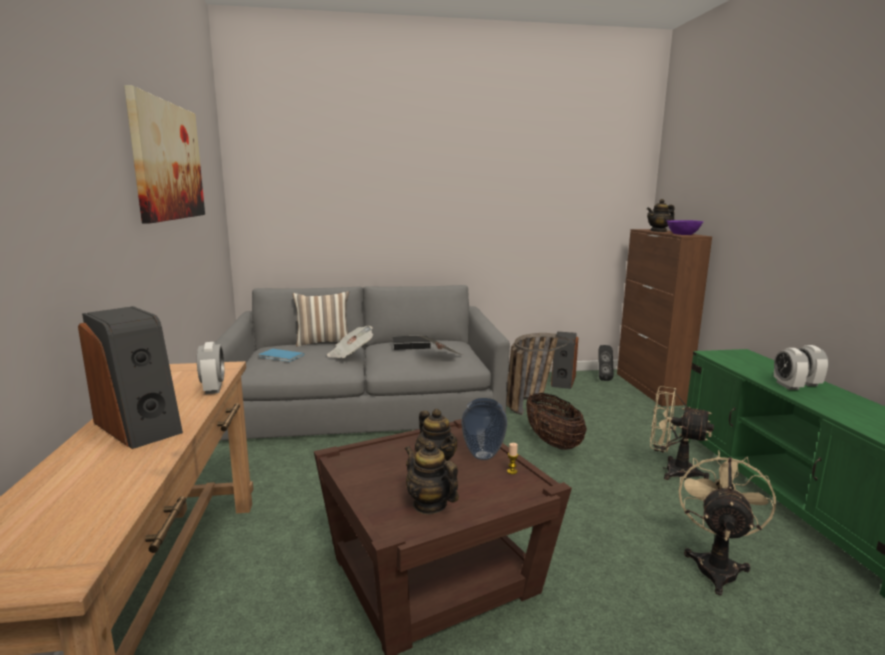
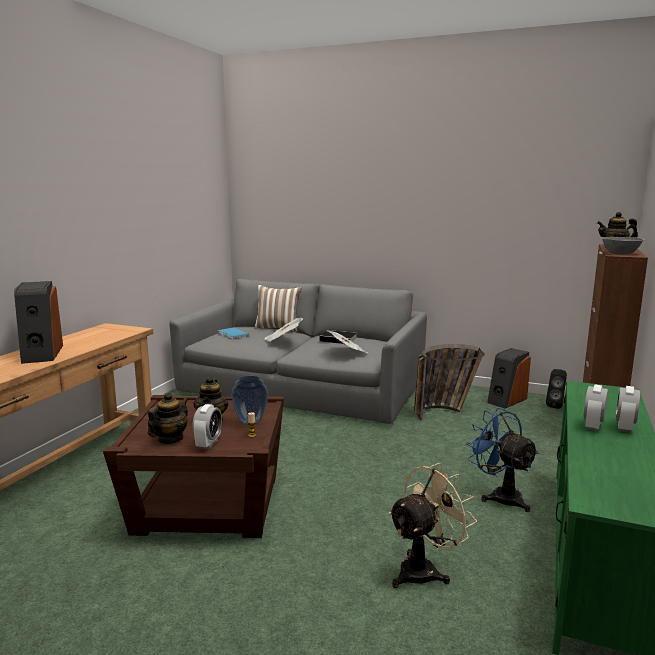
camera: 30 degrees right, 0 degrees up
(168, 161) = (144, 183): picture -> none
(213, 389) = (106, 341): alarm clock -> alarm clock (208, 444)
(429, 505) = (170, 439): teapot -> teapot turned 45 degrees clockwise
(552, 442) = (418, 447): basket -> none
(671, 470) = (500, 496): beige fan -> blue fan
(682, 234) = (619, 253): purple bowl -> grey bowl

